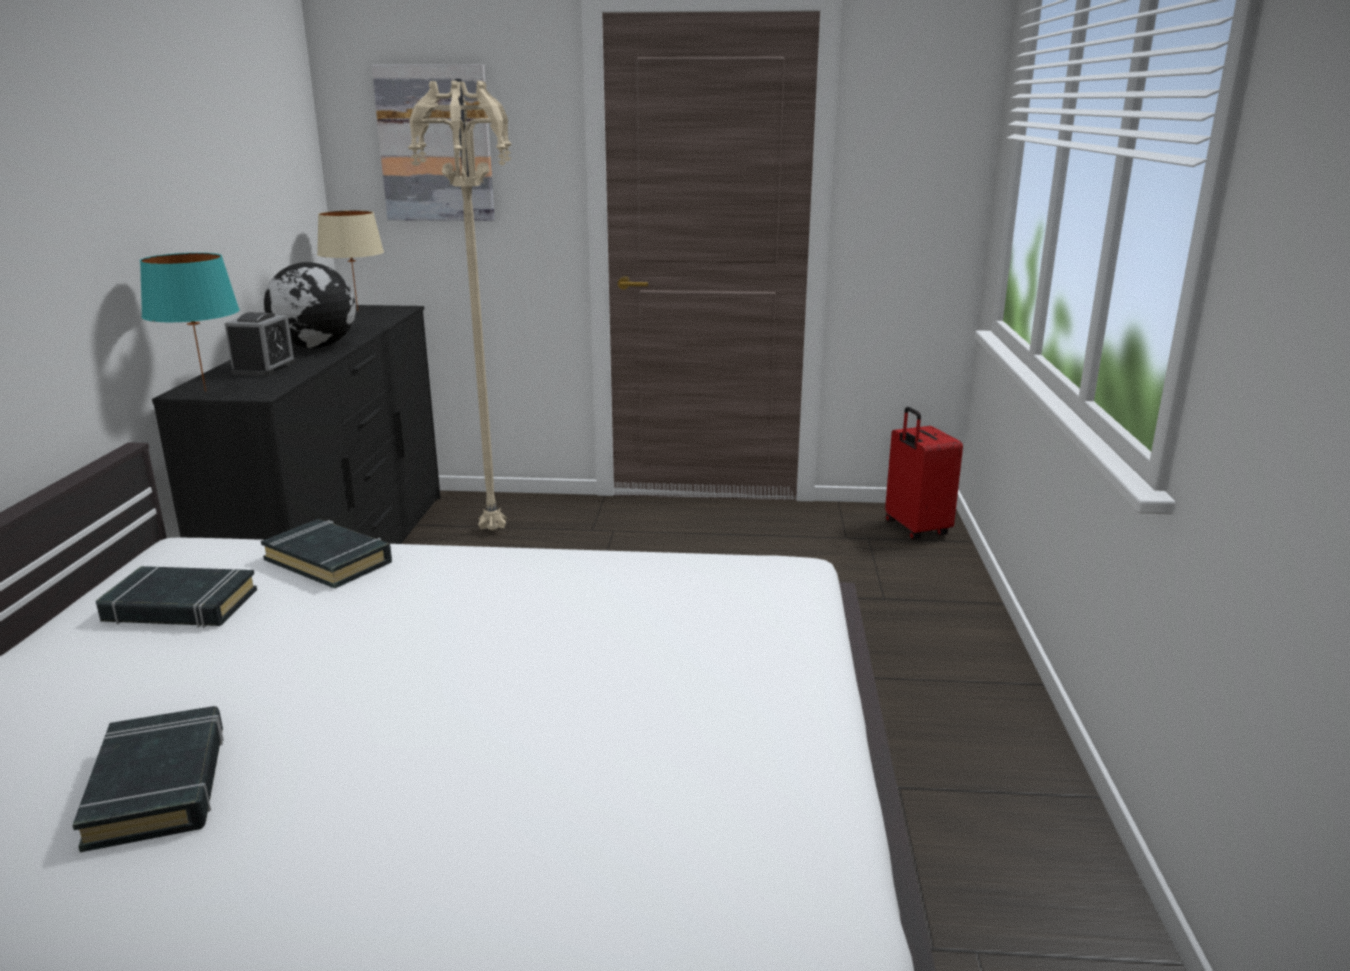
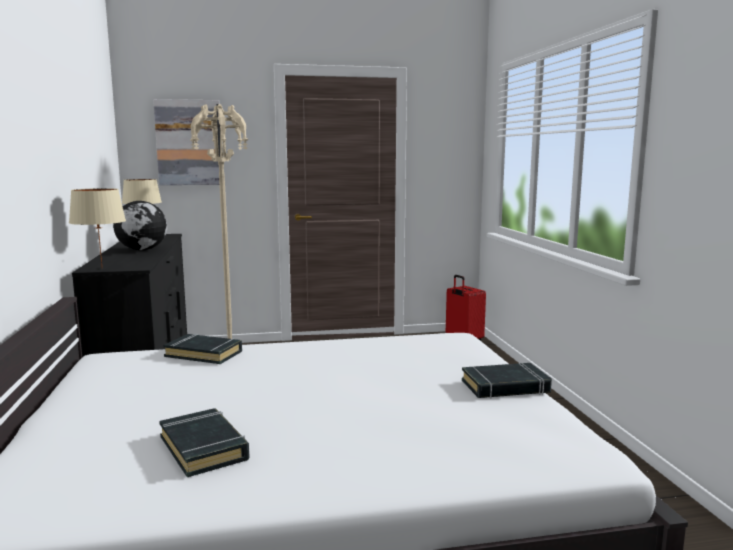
camera: 15 degrees left, 10 degrees down
(180, 606) = (133, 379): black book -> black book (505, 387)
(204, 391) = (101, 268): turquoise table lamp -> beige table lamp
(264, 368) = (123, 259): alarm clock -> none

